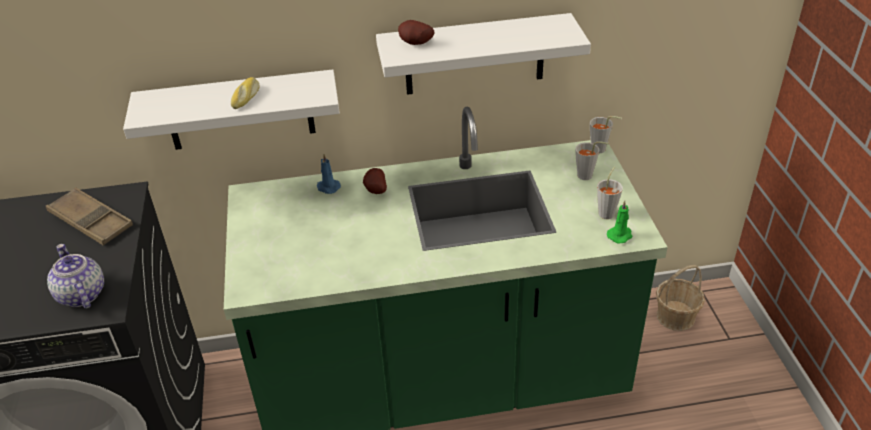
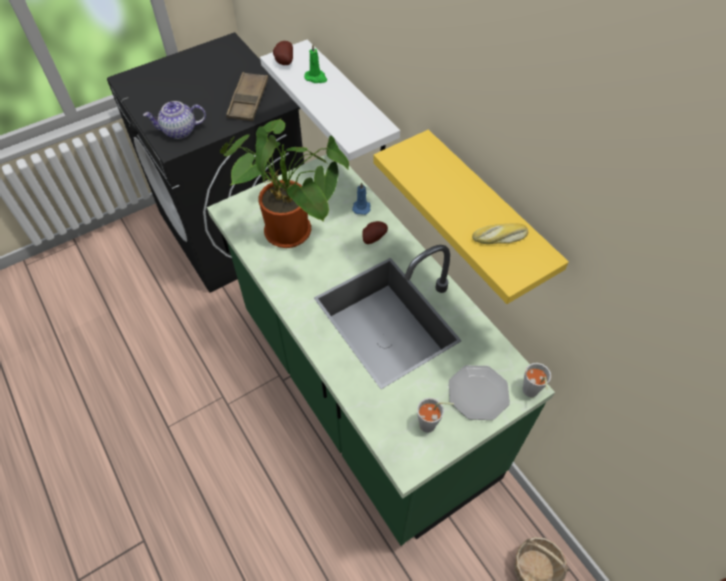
camera: 65 degrees right, 15 degrees up
(81, 294) = (179, 131): teapot -> teapot turned 135 degrees counterclockwise
(247, 97) = (329, 98): bread -> bread (499, 238)
(324, 244) = (294, 233): none -> potted plant
(415, 44) = (424, 161): potato -> potato (283, 62)
(474, 55) = (486, 216): white shelf -> yellow shelf
(588, 176) = (478, 393): grey cup -> plate
(620, 235) = (400, 445): green candle -> green candle (316, 78)

